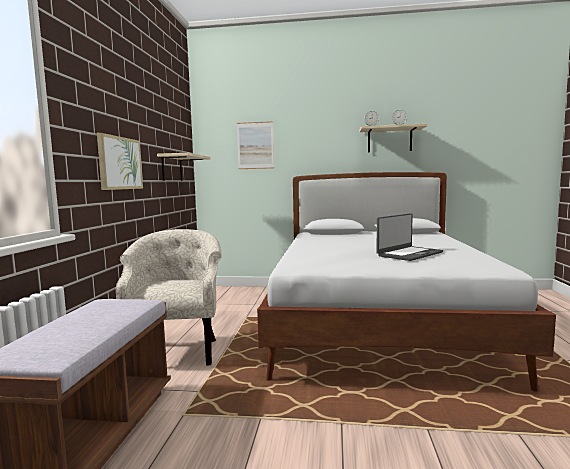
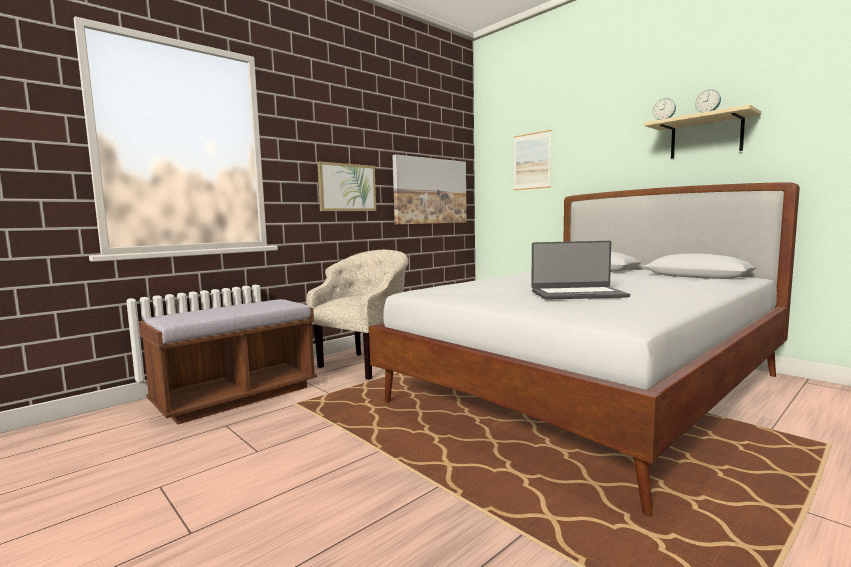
camera: 40 degrees right, 0 degrees up
(172, 168) = (430, 191): beige shelf -> picture

